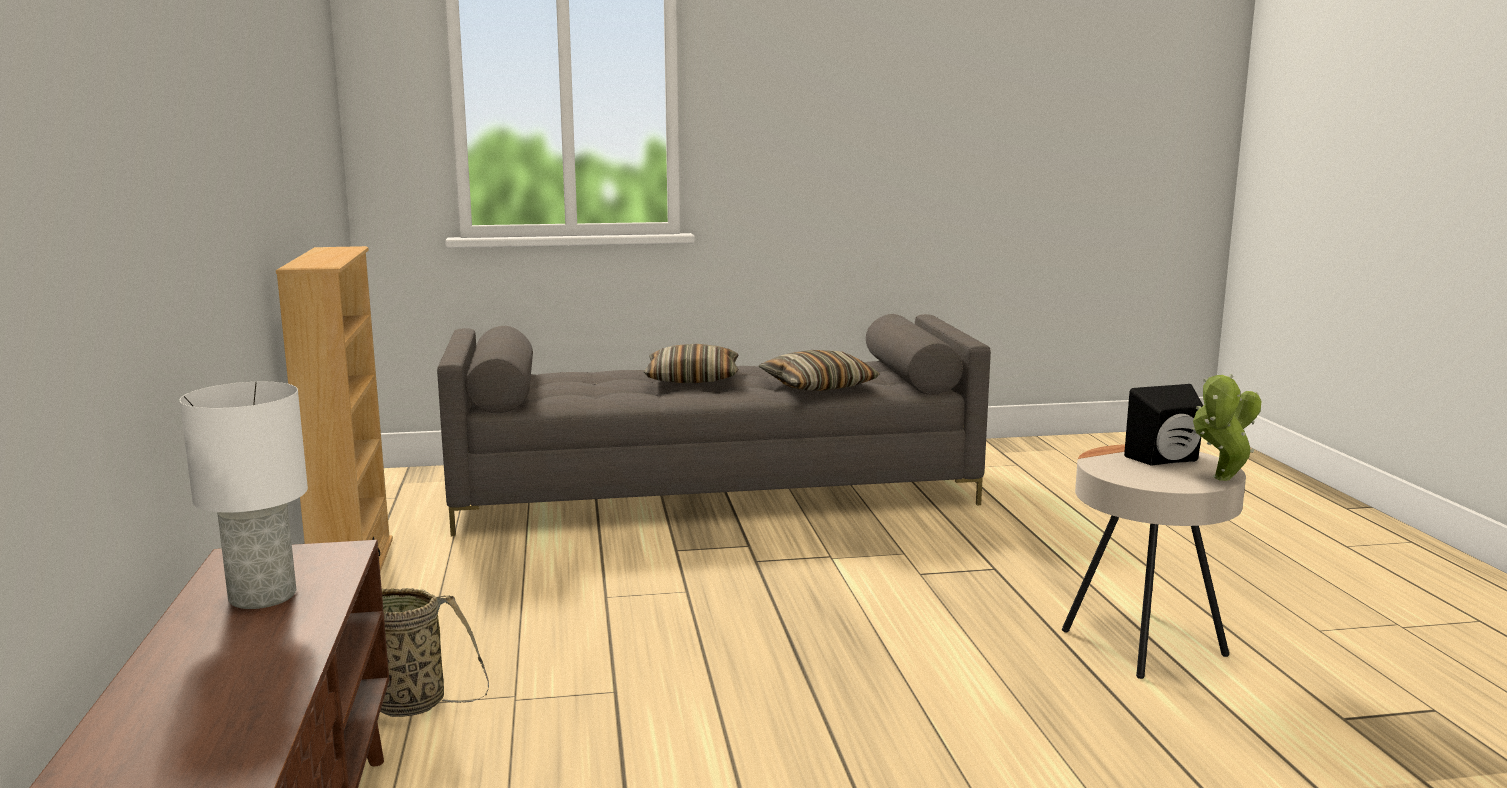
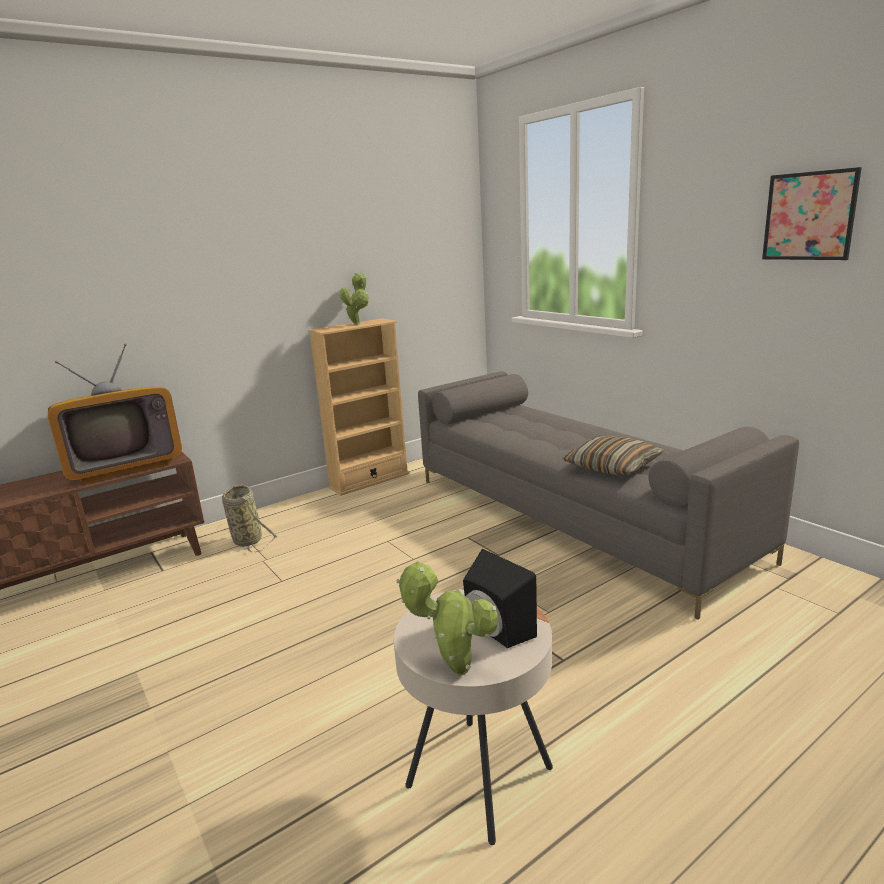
camera: 65 degrees right, 5 degrees up
(261, 595) = (124, 465): white table lamp -> television
(326, 254) = (358, 323): none -> potted plant
(692, 379) = (569, 435): pillow -> none
(888, 95) = (809, 216): none -> picture

